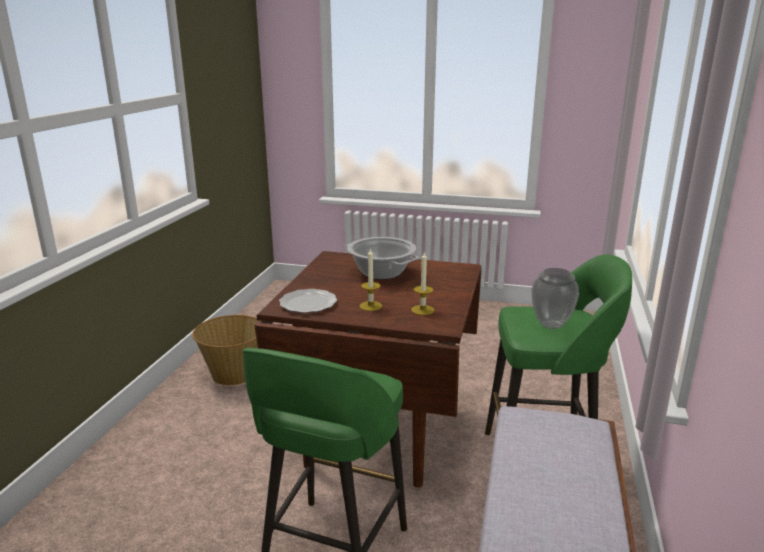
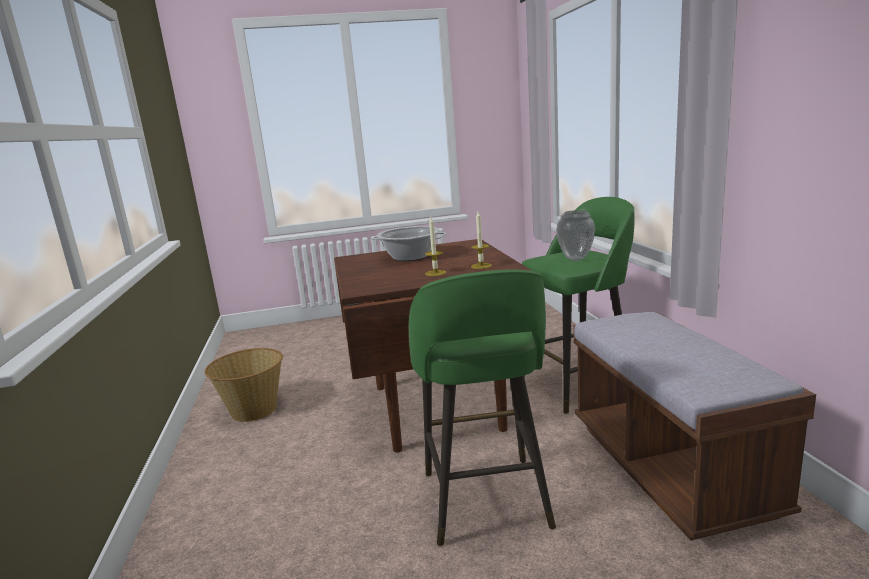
camera: 25 degrees left, 5 degrees down
(307, 303) = (378, 283): plate -> none

